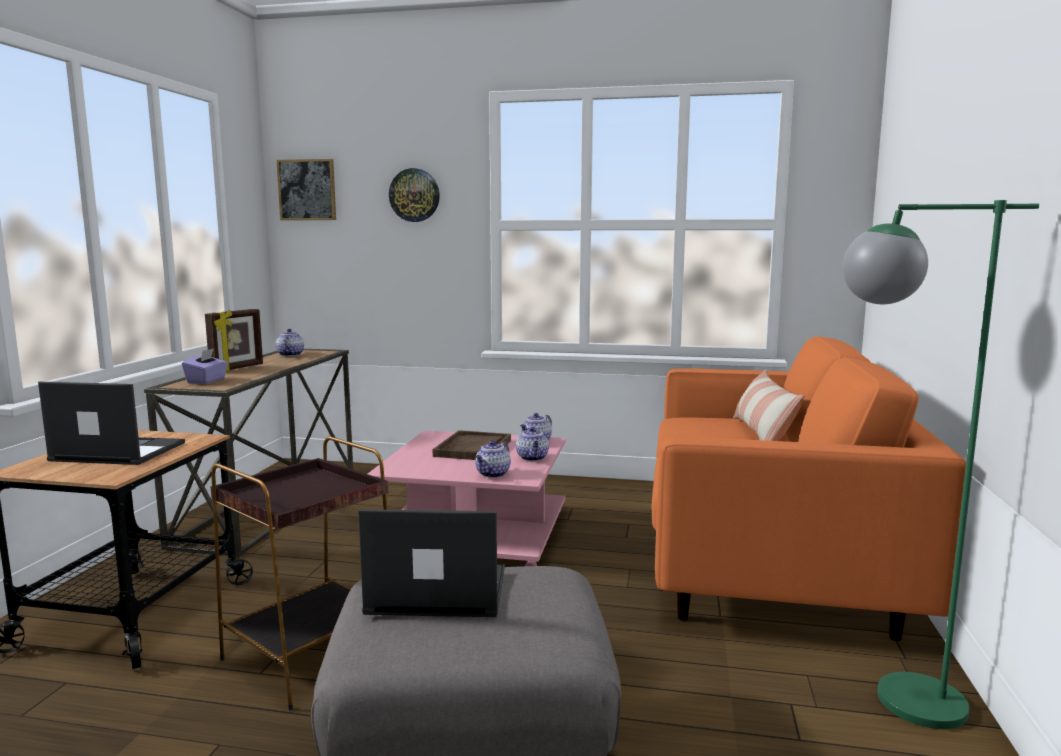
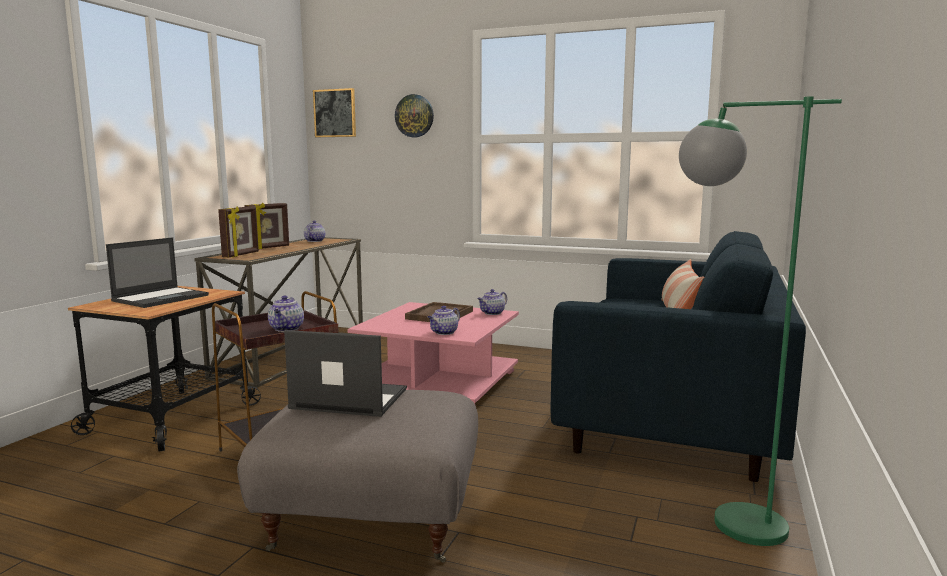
camera: 10 degrees right, 0 degrees up
(117, 452) = (161, 298): laptop -> laptop turned 105 degrees clockwise
(207, 381) = (241, 255): purple tissue box -> picture frame
(533, 458) = (482, 323): teapot -> teapot (286, 329)
(766, 556) = (671, 414): orange sofa -> blue sofa

